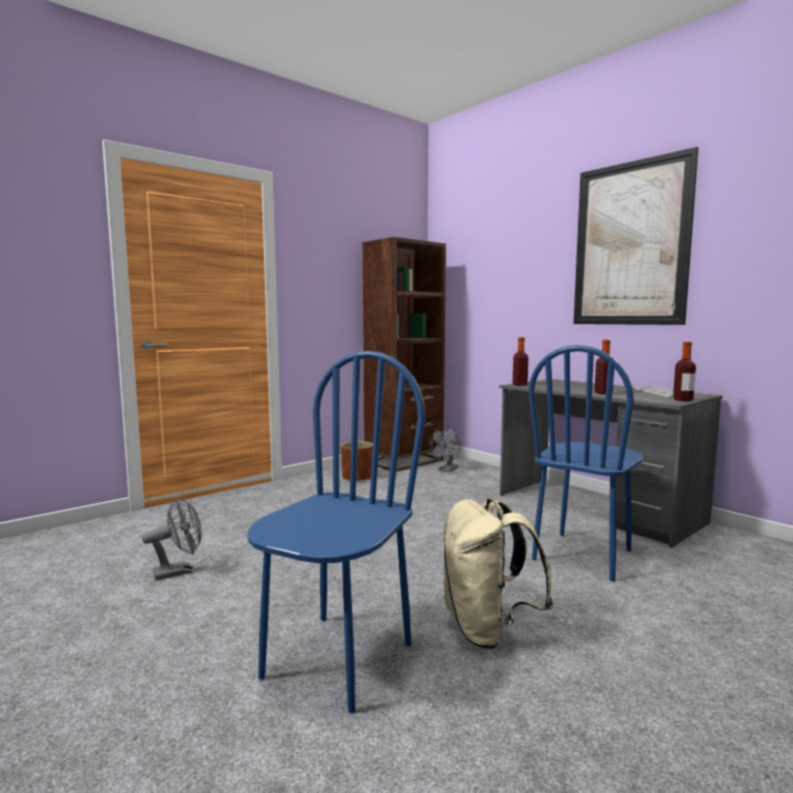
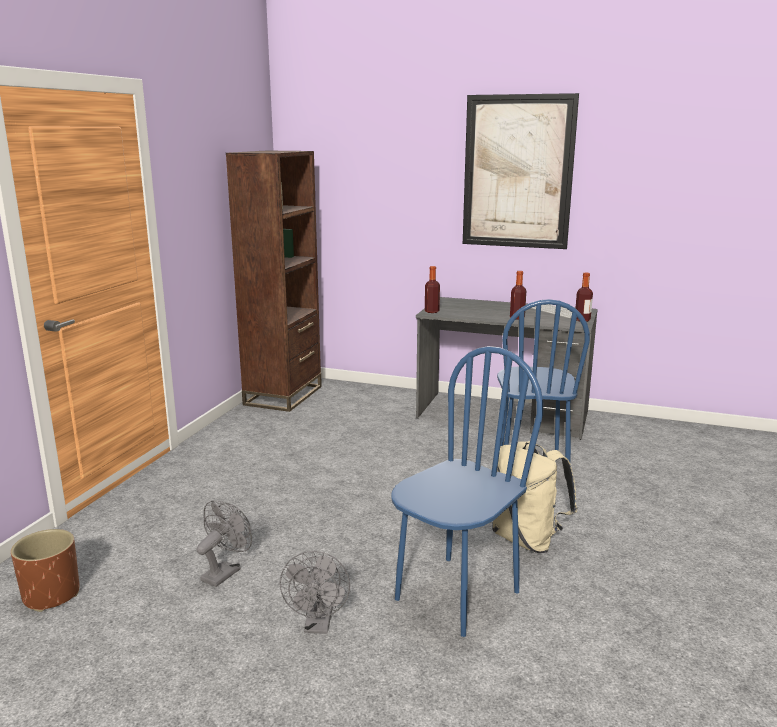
camera: 30 degrees left, 10 degrees up
(337, 659) = (456, 595): blue chair -> blue chair turned 45 degrees clockwise
(357, 477) = (260, 426): brown planter -> brown planter (51, 595)
(446, 470) = (338, 398): grey fan -> grey fan (318, 625)

